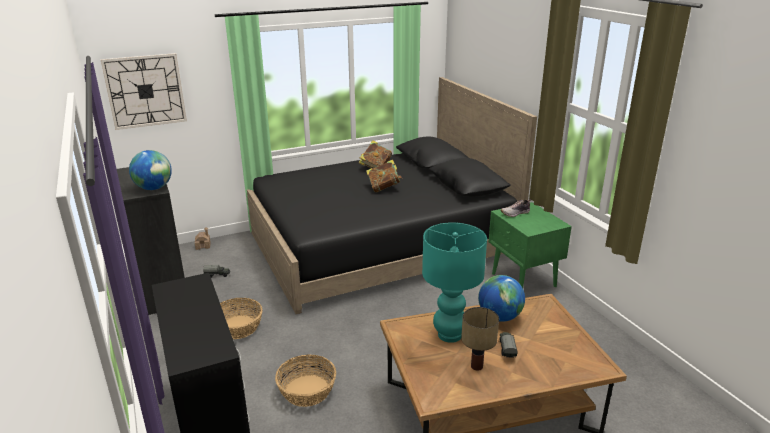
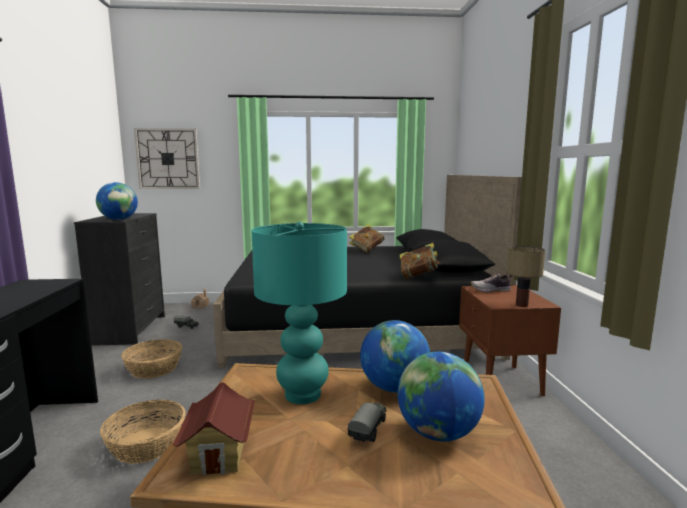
camera: 20 degrees right, 15 degrees down
(384, 188) = (358, 261): book -> book (418, 277)
(441, 384) = (220, 455): none -> toy house
(477, 366) = (300, 442): table lamp -> table lamp (522, 305)
(523, 280) = (501, 381): green nightstand -> brown nightstand
(543, 342) = (438, 433): none -> globe

